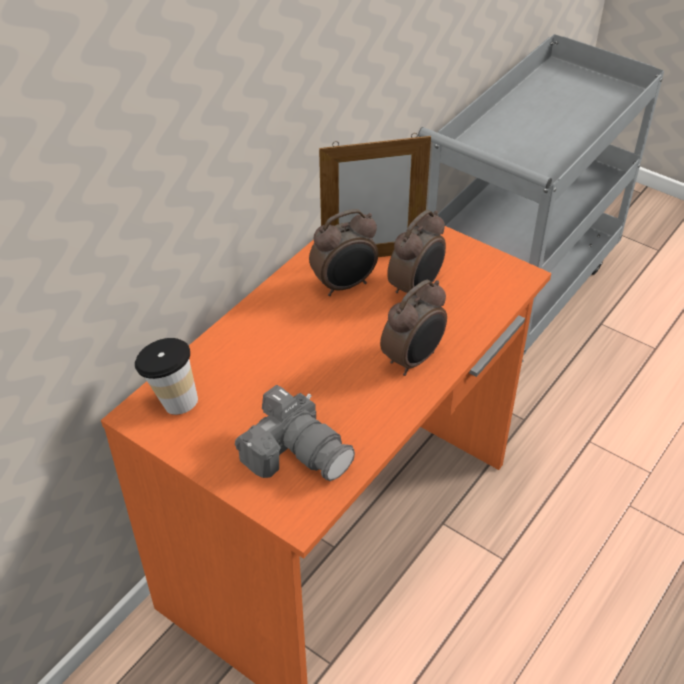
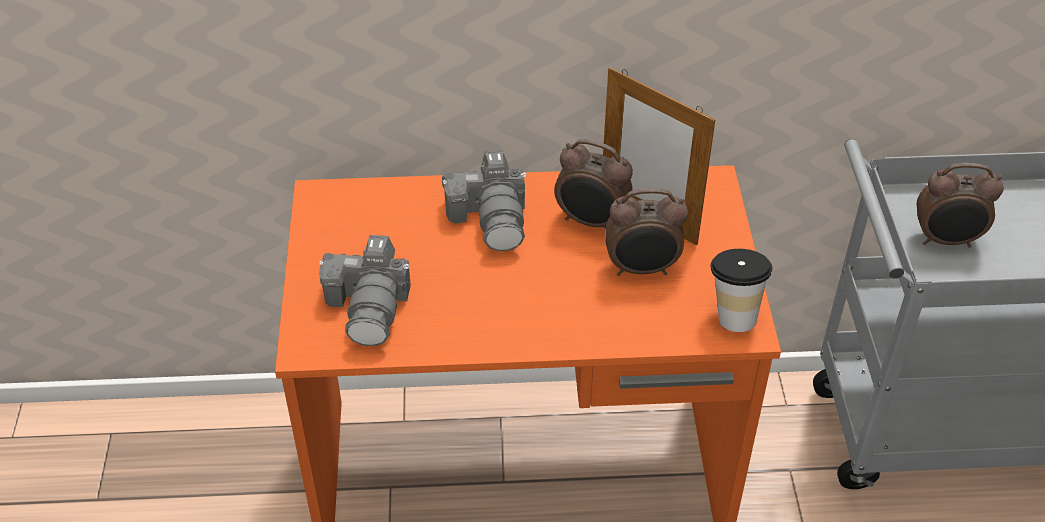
camera: 50 degrees right, 0 degrees up
(172, 400) = (351, 204): cup -> cup (733, 314)
(282, 332) = (491, 218): none -> camera
(413, 359) = (550, 318): alarm clock -> alarm clock (946, 240)

